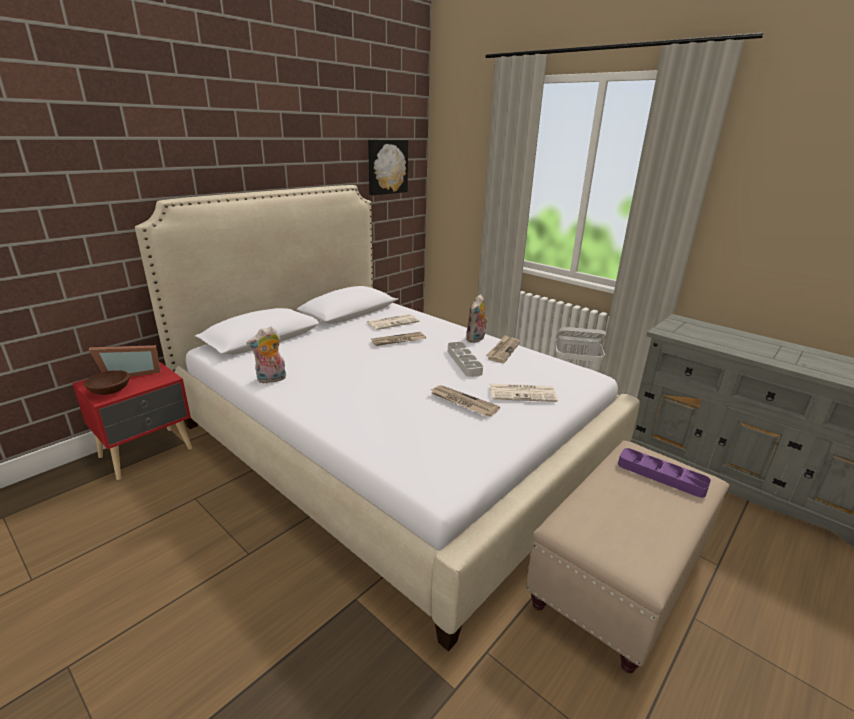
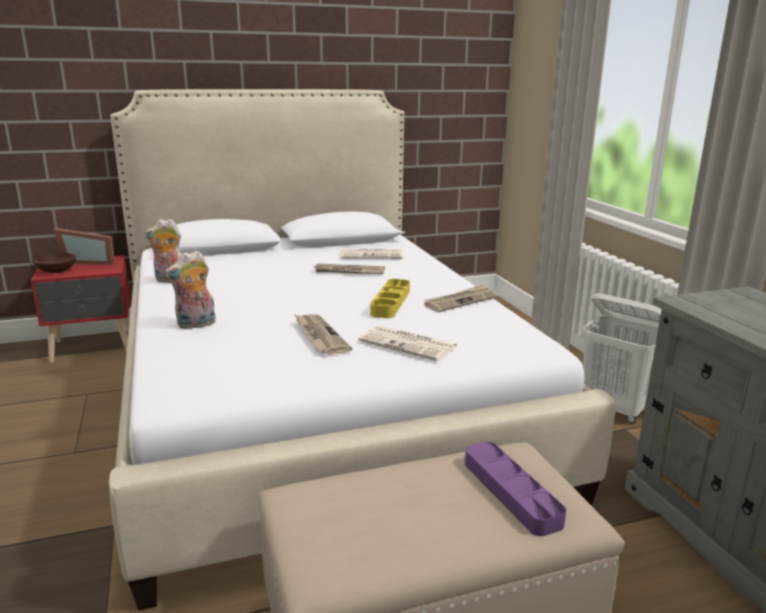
camera: 30 degrees right, 5 degrees down
(387, 167) = (441, 72): picture -> none
(464, 362) = (390, 302): grey tray -> yellow tray
(476, 339) = (445, 285): plush toy -> plush toy (196, 325)

